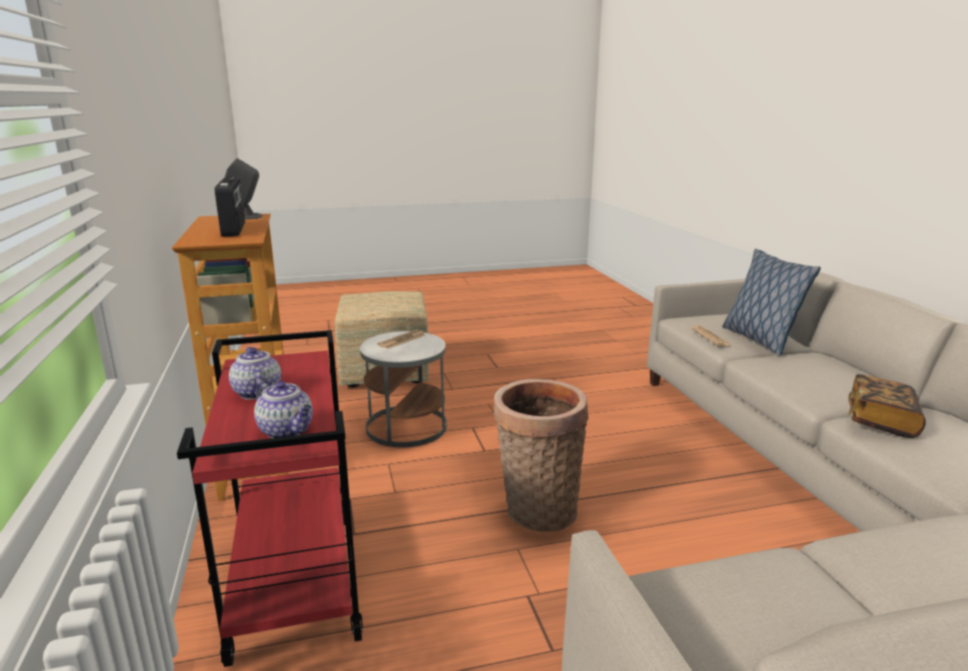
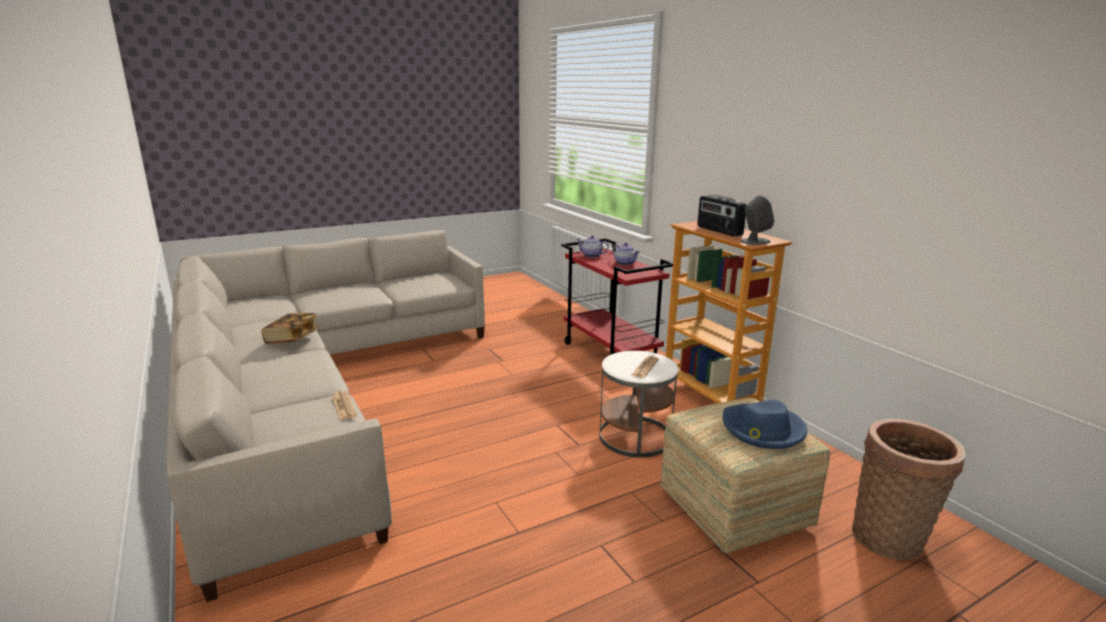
camera: 165 degrees right, 0 degrees up
(374, 297) = (763, 429): none -> blue hat
(537, 510) = (506, 392): basket -> basket (891, 538)
(759, 340) = (291, 409): pillow -> none

